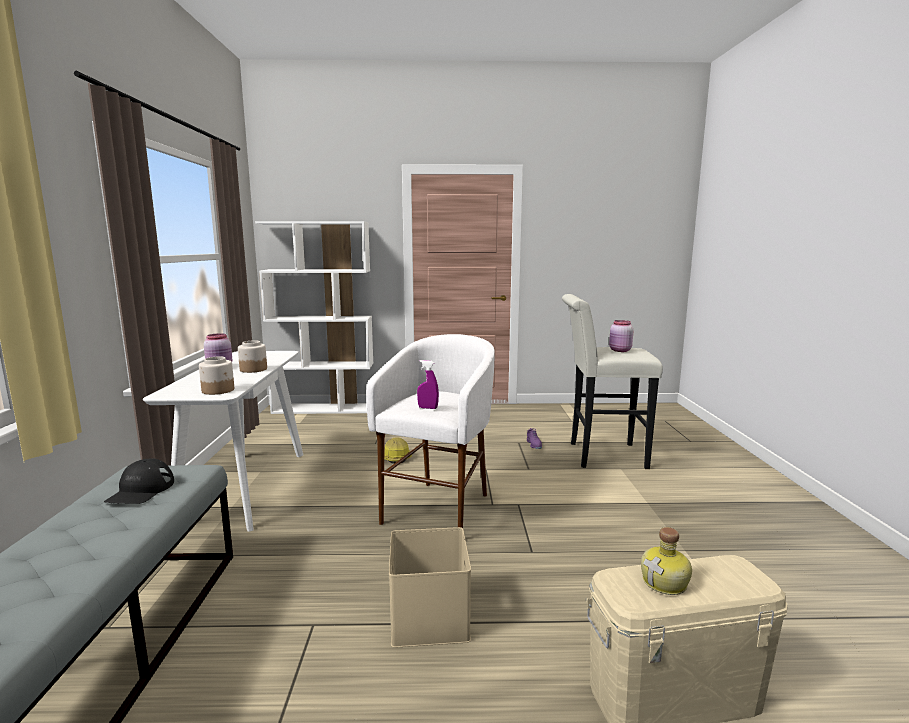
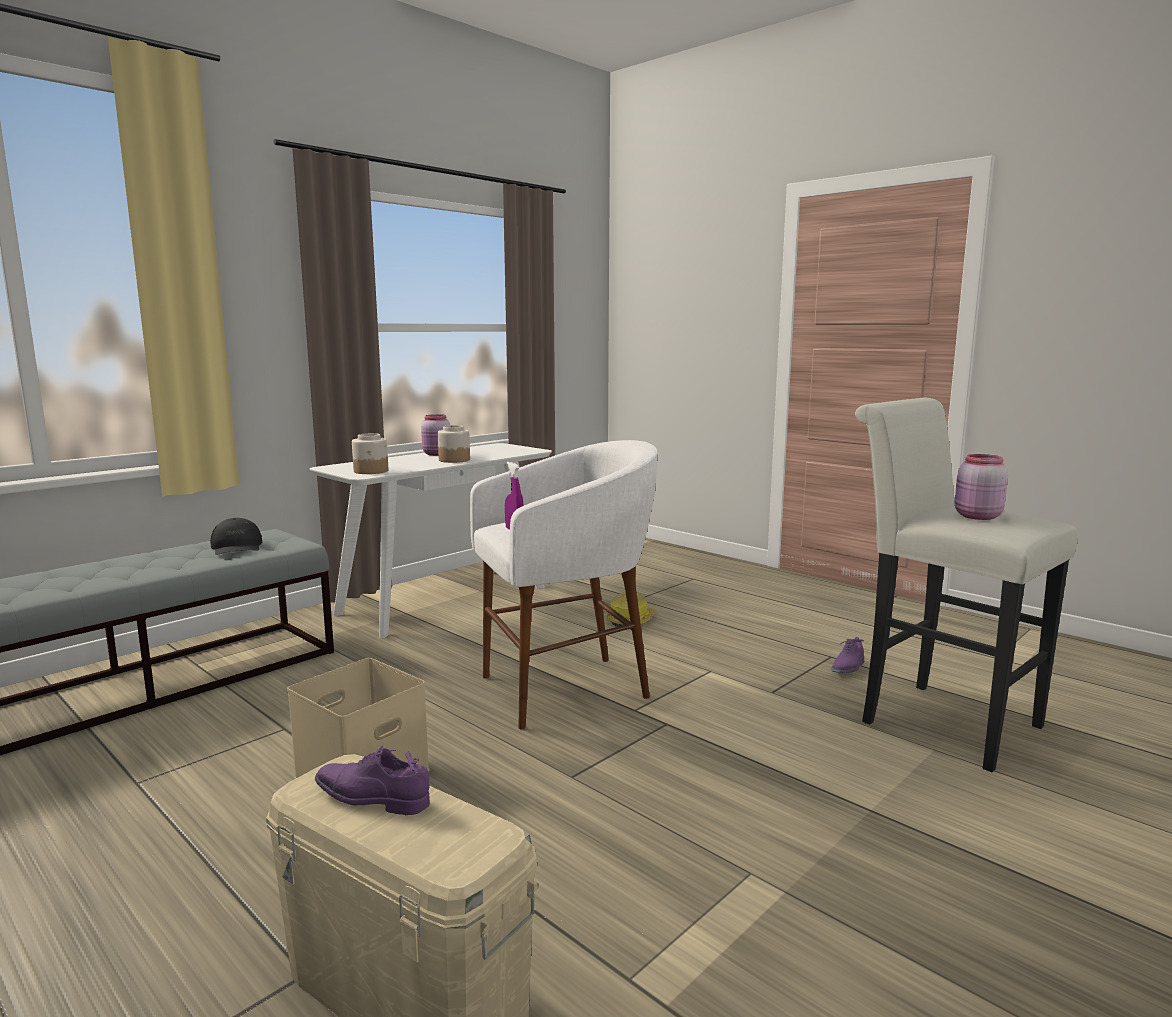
camera: 45 degrees right, 0 degrees up
(141, 491) = (237, 547): black cap -> black cap turned 75 degrees counterclockwise
(324, 409) = (656, 547): white bookcase -> none
(666, 583) = (371, 799): bottle -> purple shoe

